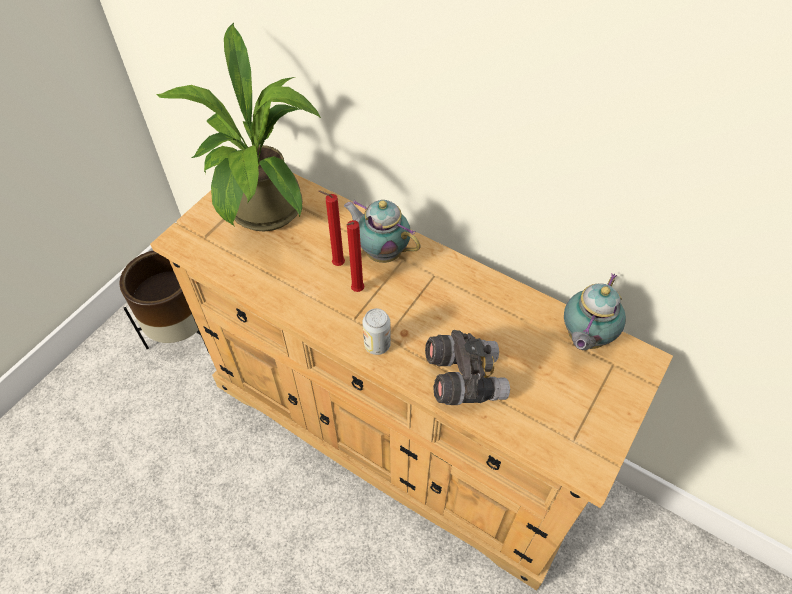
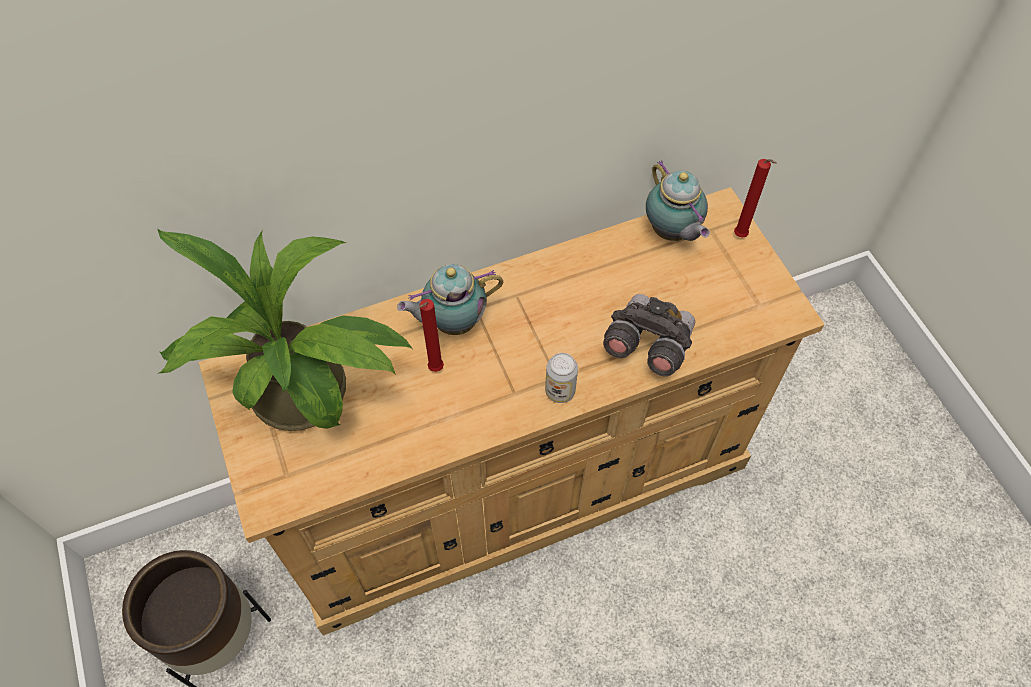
camera: 55 degrees left, 5 degrees up
(356, 291) = (483, 372): red candle -> red candle (741, 237)

